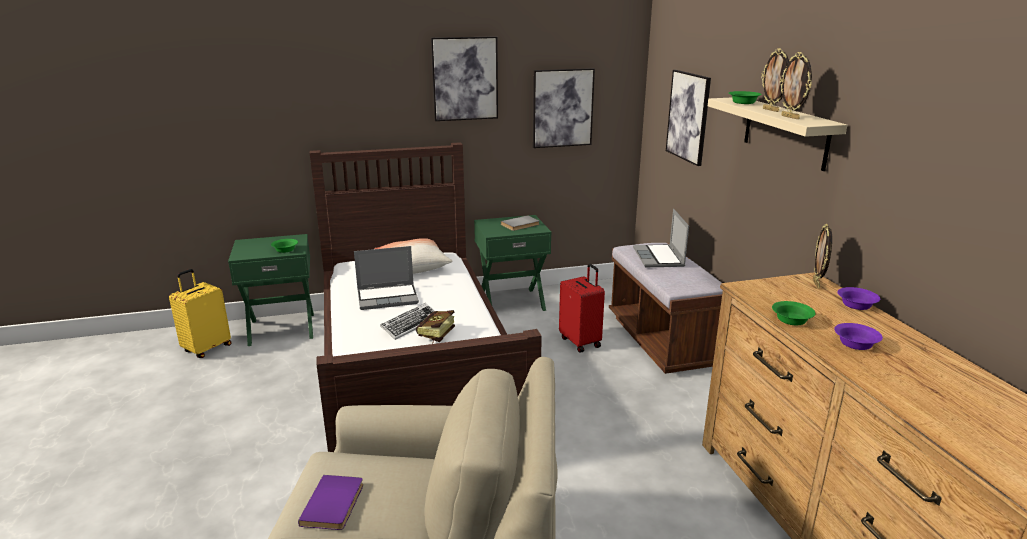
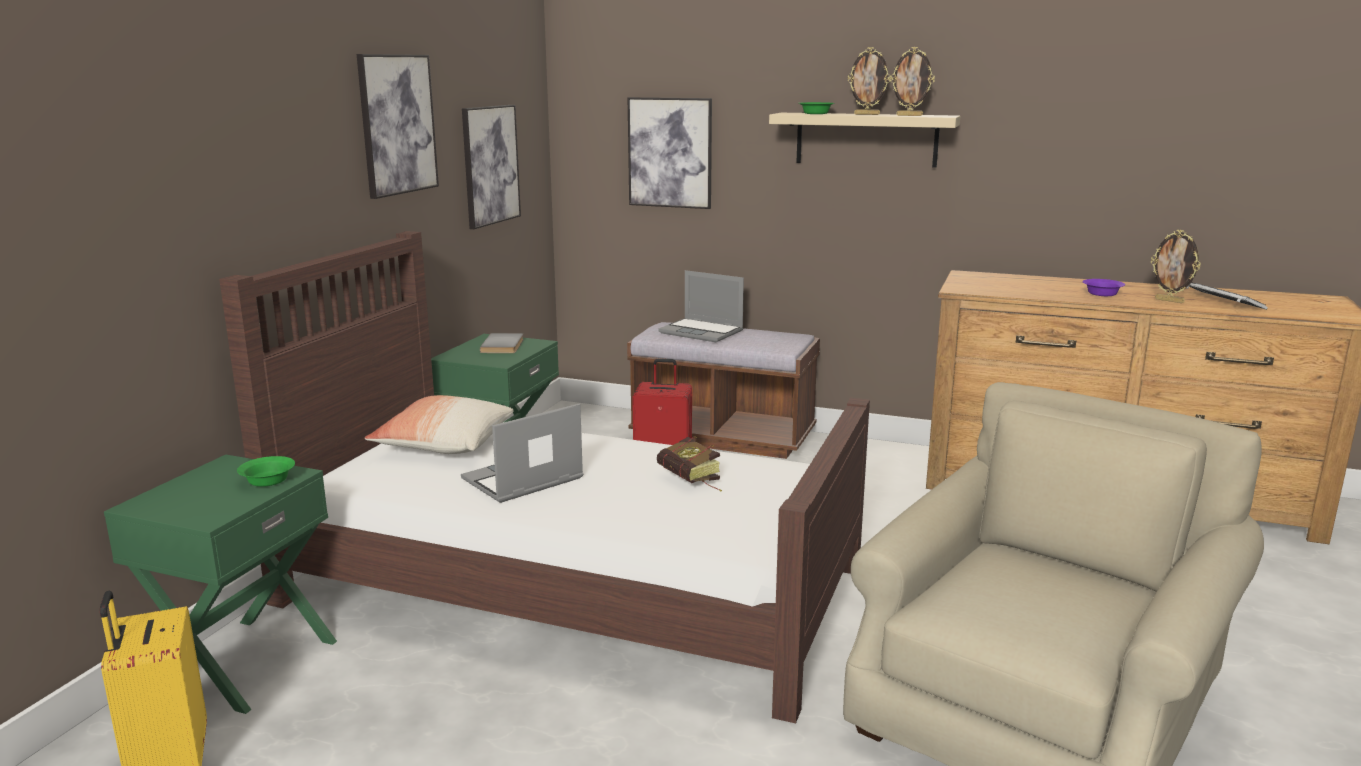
camera: 55 degrees left, 5 degrees down
(335, 504) = (1046, 617): purple book -> none
(388, 297) = (522, 480): laptop -> laptop turned 150 degrees counterclockwise
(410, 324) = (633, 486): keyboard -> keyboard (1220, 301)
(791, 320) = (1043, 295): green bowl -> none
(817, 284) = (978, 275): picture frame -> picture frame (1170, 301)
(855, 305) = (1032, 278): purple bowl -> none

